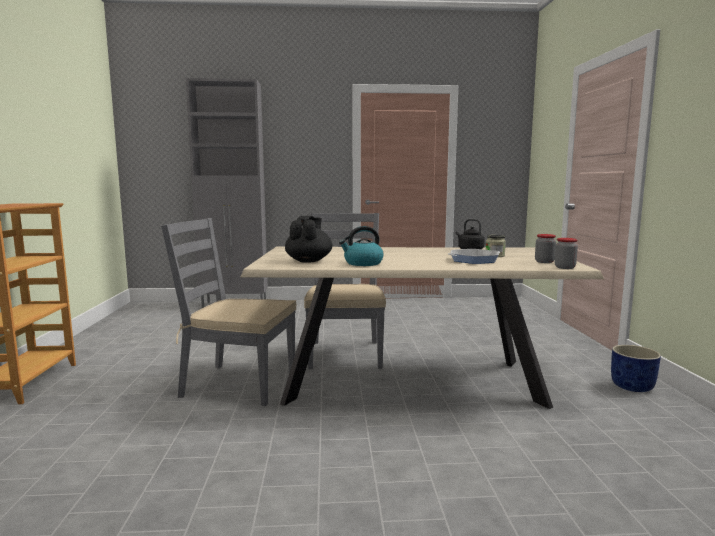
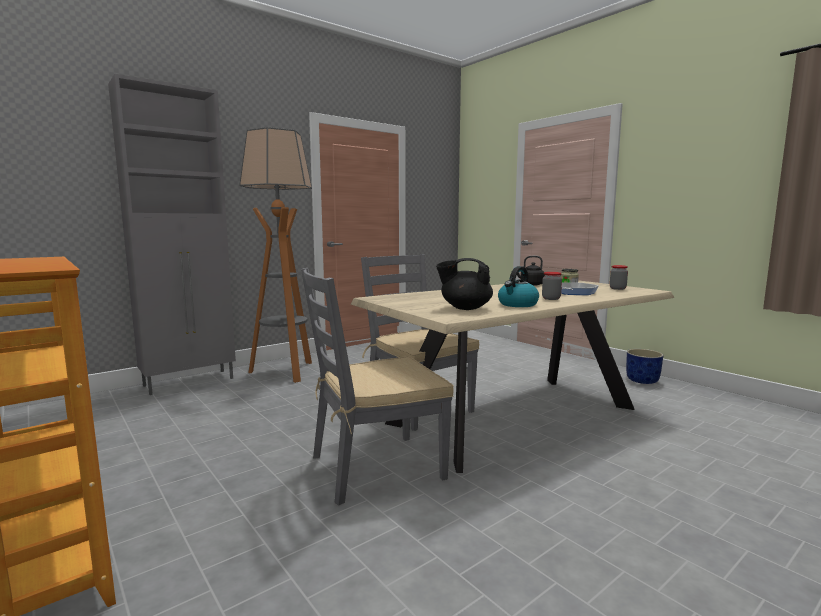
camera: 35 degrees left, 0 degrees up
(302, 309) = (285, 372): none -> floor lamp
(309, 261) = (465, 308): black teapot -> black teapot turned 60 degrees counterclockwise
(564, 267) = (647, 291): jar -> jar (551, 298)

